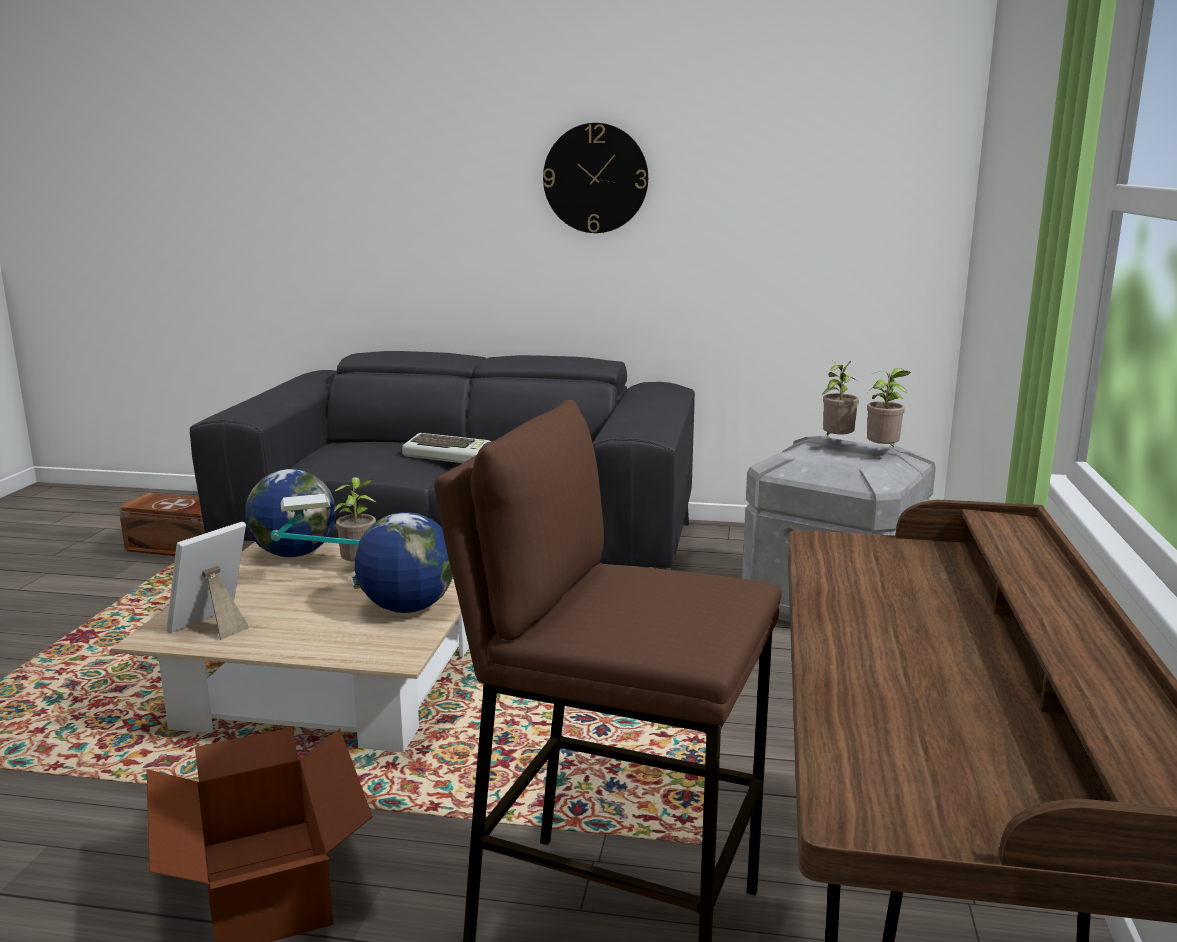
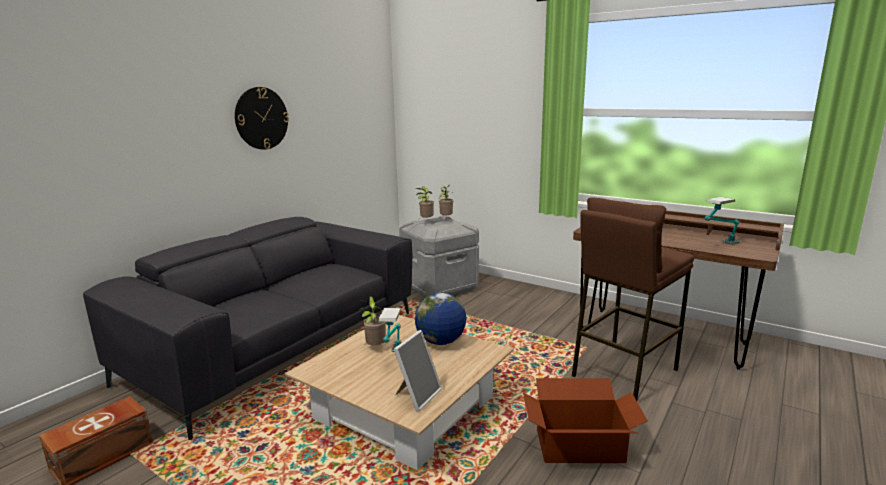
camera: 65 degrees left, 0 degrees up
(214, 626) = (417, 396): picture frame -> picture frame turned 120 degrees counterclockwise
(294, 554) = (330, 364): globe -> none
(449, 456) = (283, 291): keyboard -> none
(906, 728) = (719, 245): none -> table lamp

